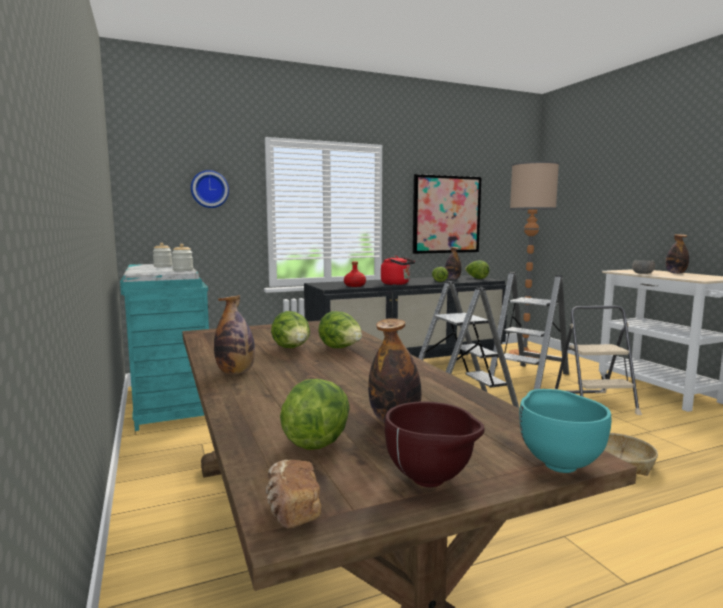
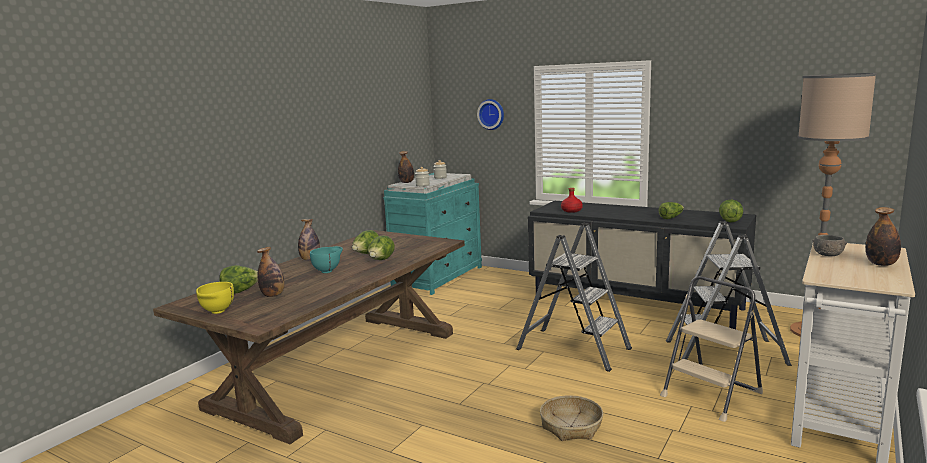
camera: 55 degrees right, 5 degrees up
(292, 510) = (184, 303): bread -> none
(397, 284) = (613, 215): red kettle -> none
(432, 481) = (217, 312): brown bowl -> yellow bowl
(446, 214) = (737, 136): picture -> none
(452, 279) = (700, 217): bottle -> bottle (406, 182)
(558, 463) = (249, 324): turquoise bowl -> turquoise bowl (328, 271)

